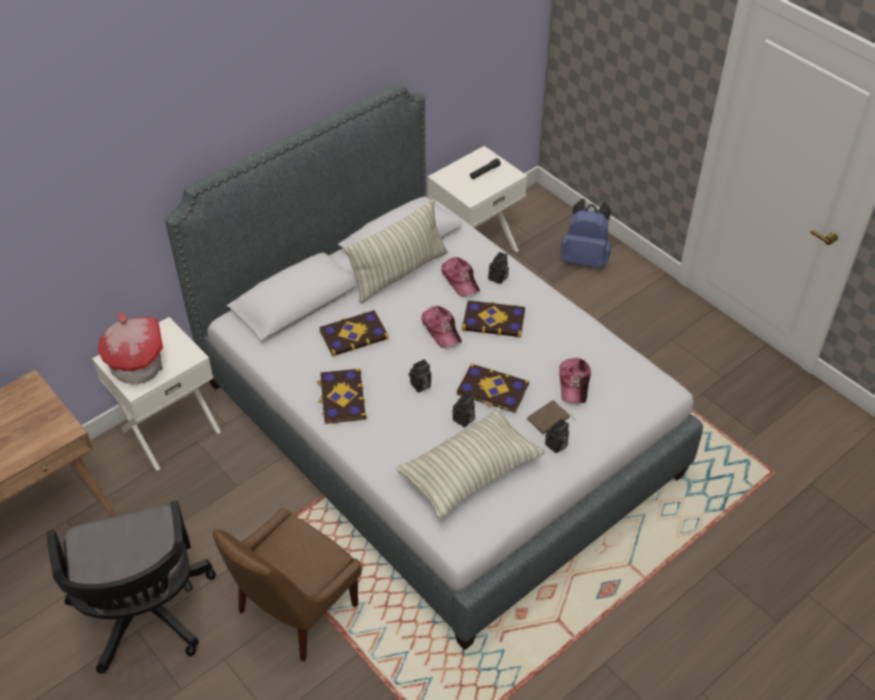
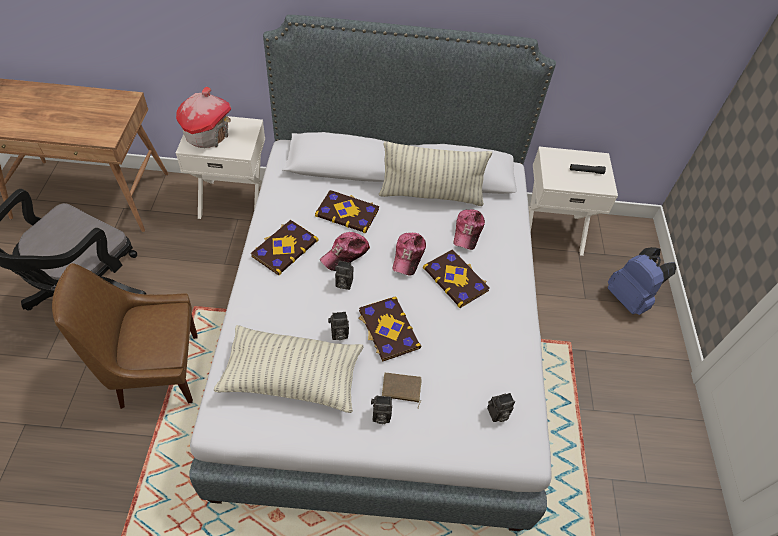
camera: 40 degrees right, 5 degrees up
(498, 279) = (498, 252): camera -> camera (497, 414)
(574, 383) = (456, 379): cap -> cap (345, 254)

